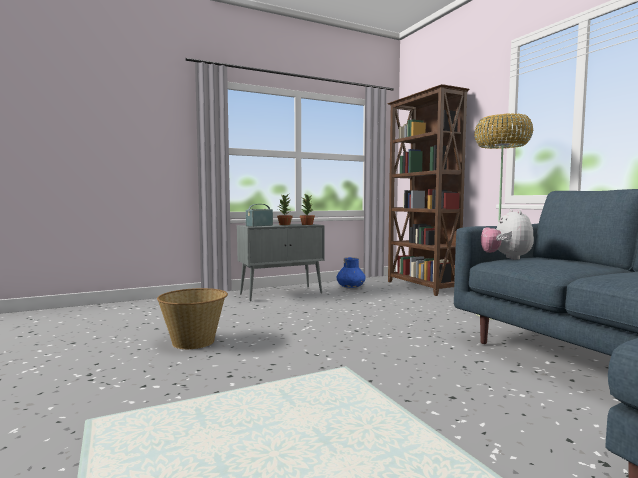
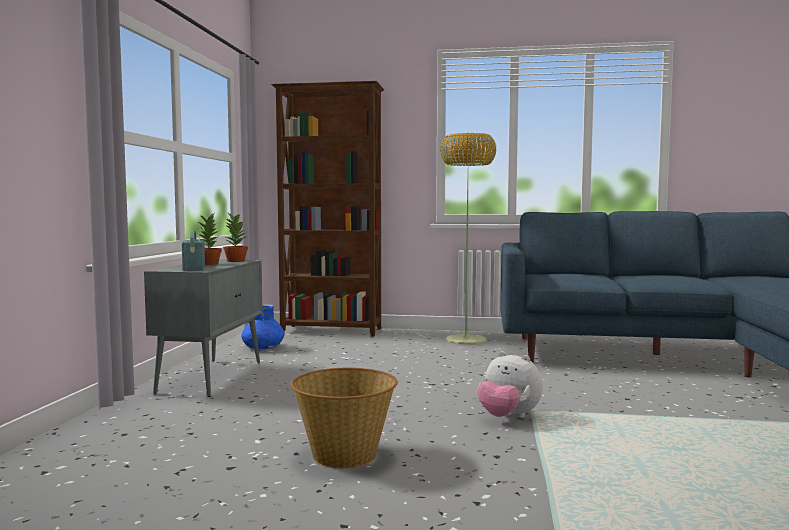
camera: 55 degrees left, 0 degrees up
(505, 258) = (536, 277): plush toy -> plush toy (508, 417)

